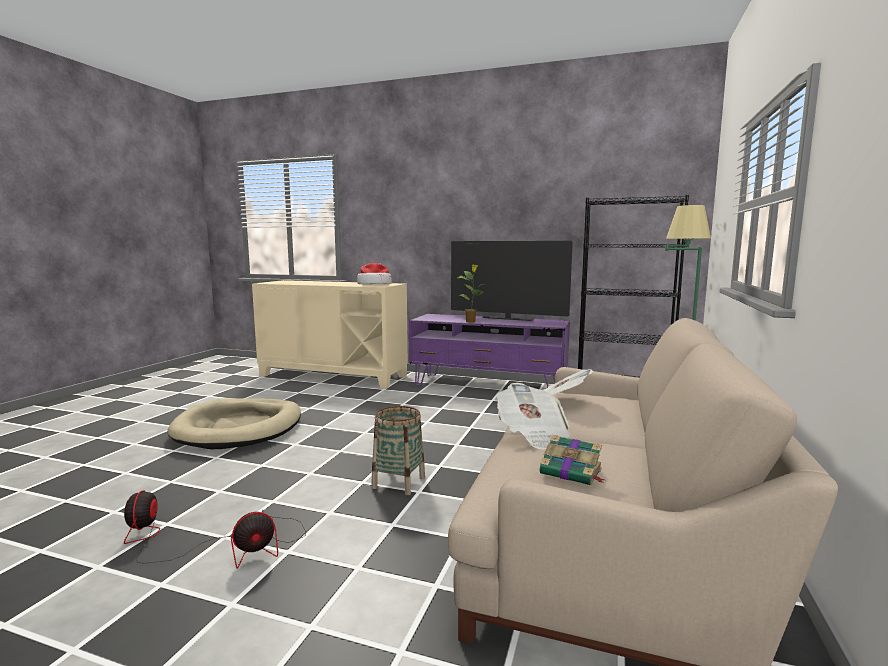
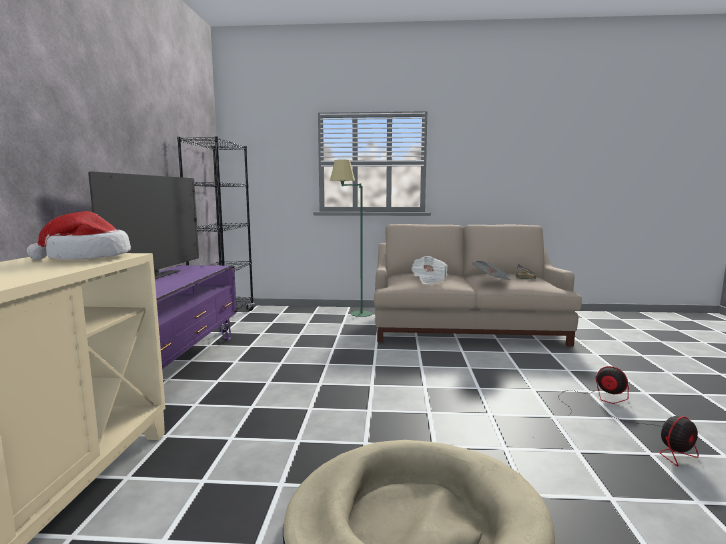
camera: 105 degrees left, 0 degrees up
(398, 482) = (464, 375): basket -> none
(471, 322) = (179, 285): potted plant -> none

